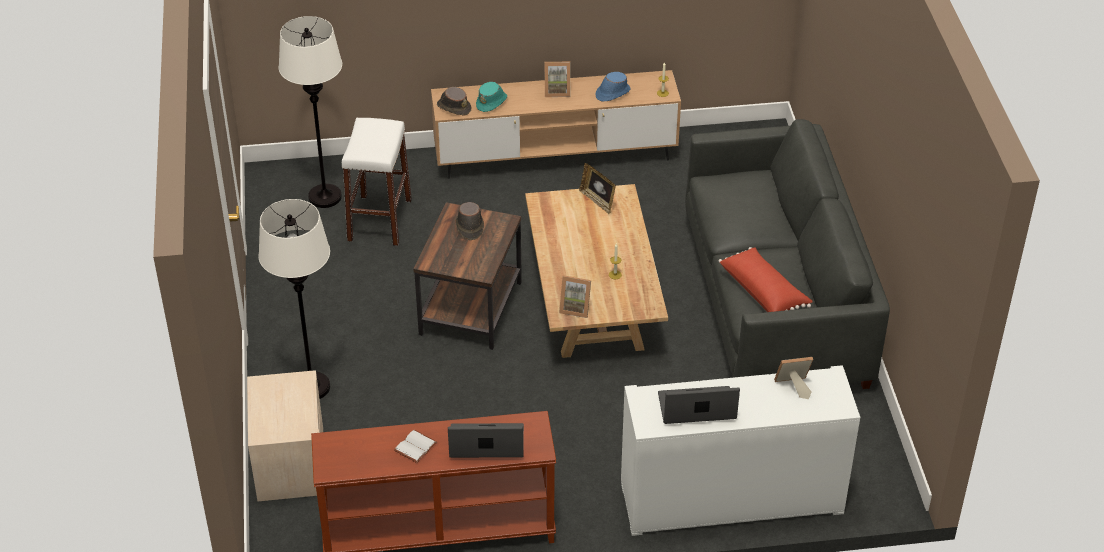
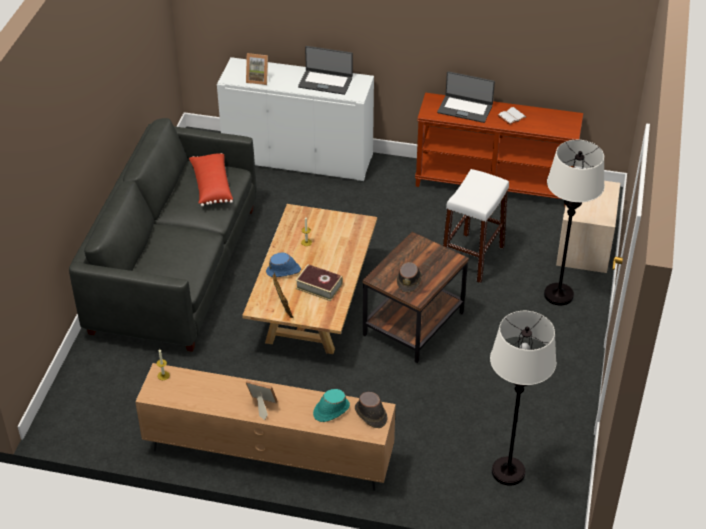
camera: 160 degrees left, 0 degrees up
(379, 220) = (462, 430): white stool -> white stool (472, 258)
(572, 230) = (319, 286): none -> book
(575, 308) = (350, 225): picture frame -> none
(612, 93) = (210, 389): blue hat -> blue hat (283, 271)

